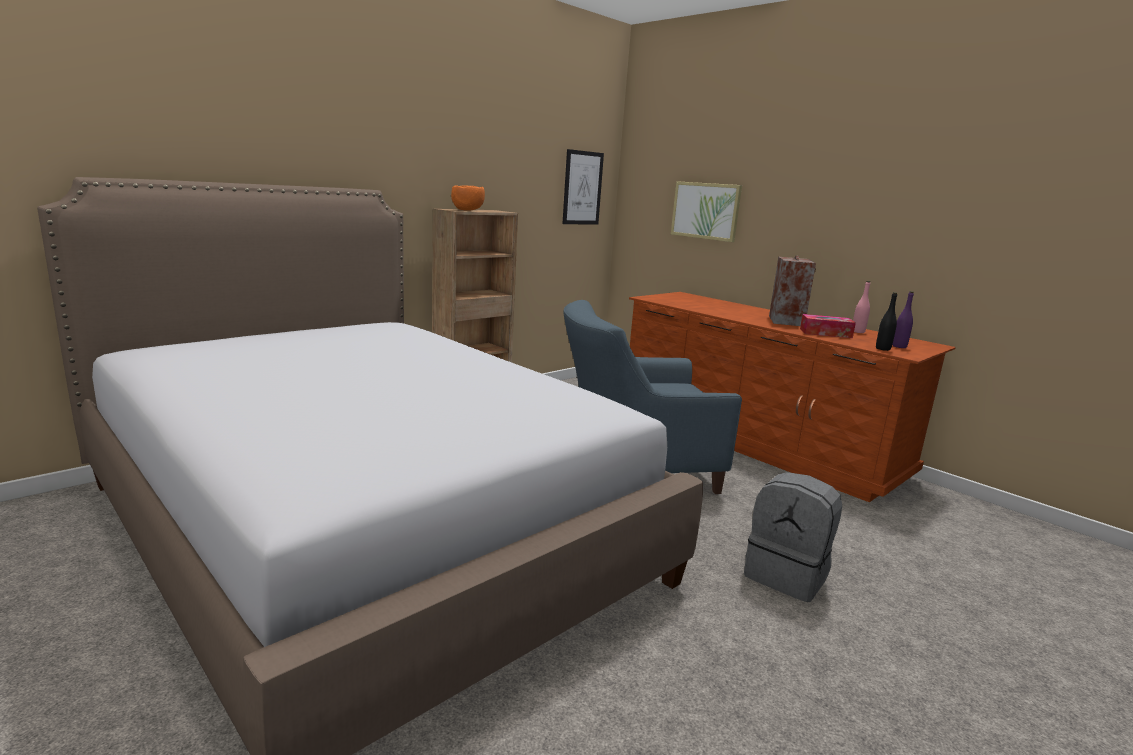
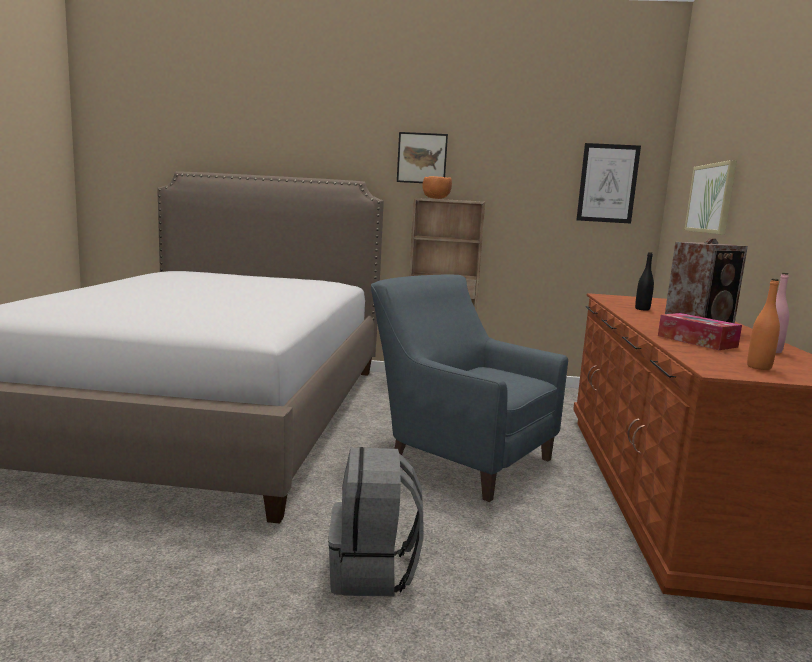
camera: 50 degrees right, 5 degrees down
(432, 160) = (422, 158): none -> picture
(883, 349) = (709, 361): black bottle -> black bottle (642, 309)
(899, 346) = (759, 367): purple bottle -> orange bottle

